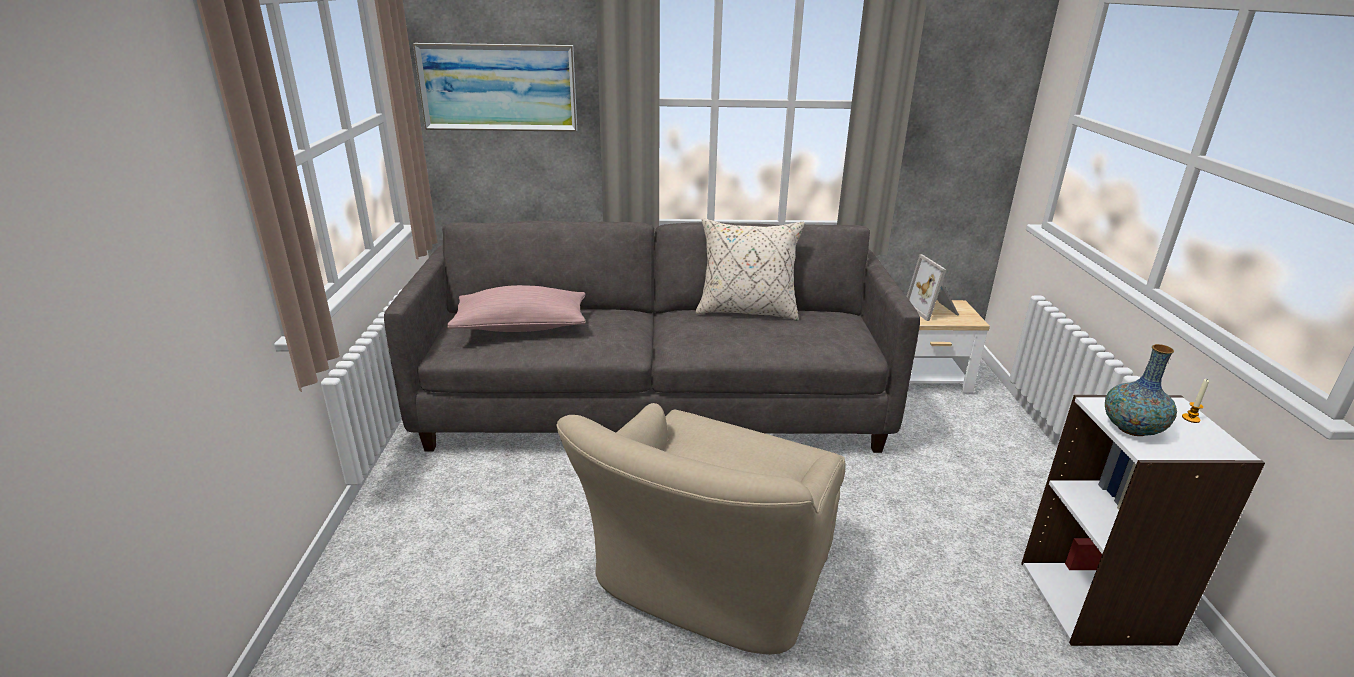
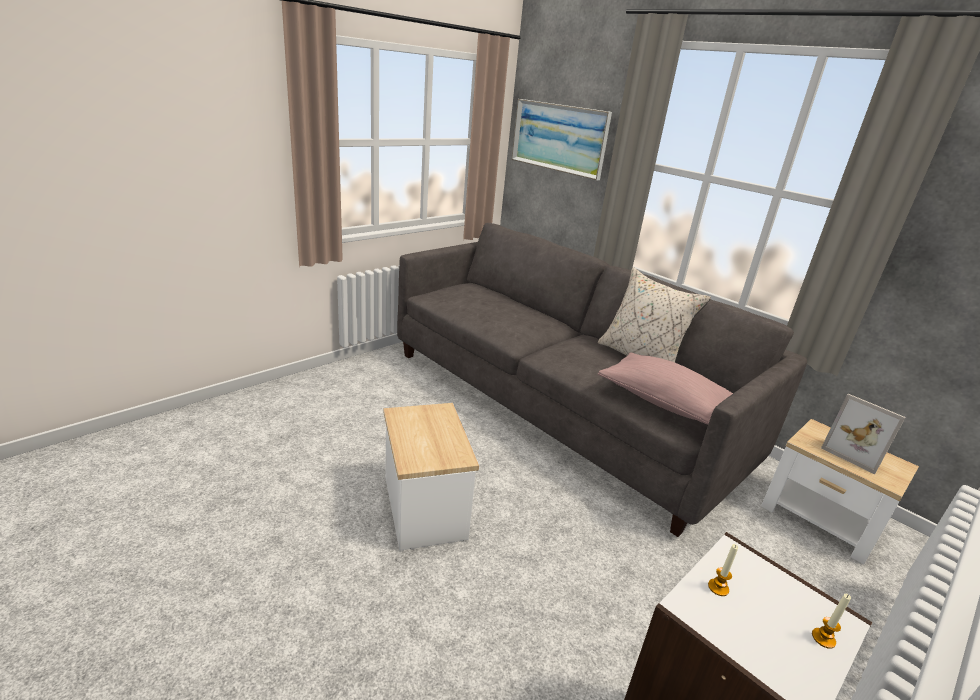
camera: 45 degrees right, 0 degrees up
(521, 327) = (479, 300): pink pillow -> pink pillow (665, 403)
(707, 580) = (425, 507): beige armchair -> side table
(933, 310) = (854, 452): picture frame -> picture frame turned 75 degrees counterclockwise
(1131, 429) = (718, 587): vase -> candle

